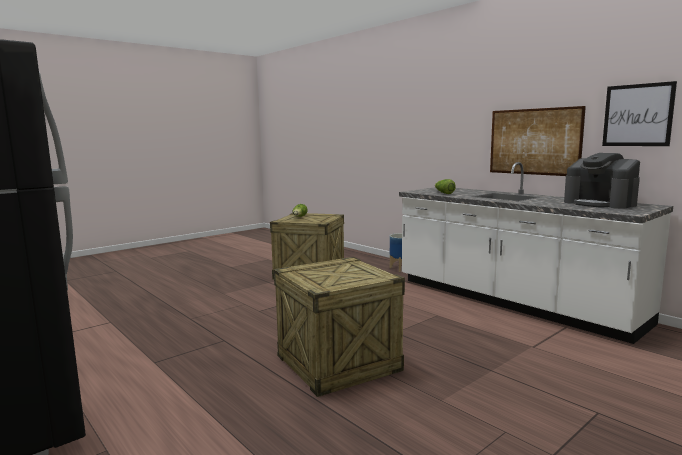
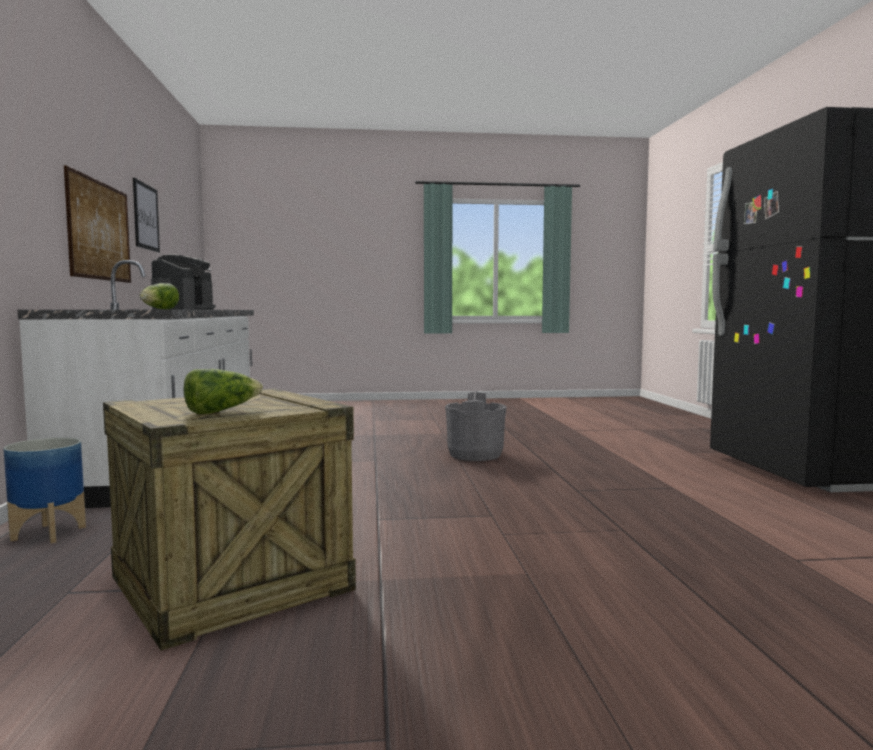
camera: 145 degrees left, 5 degrees down
(339, 362) = (475, 455): crate -> grey bucket

